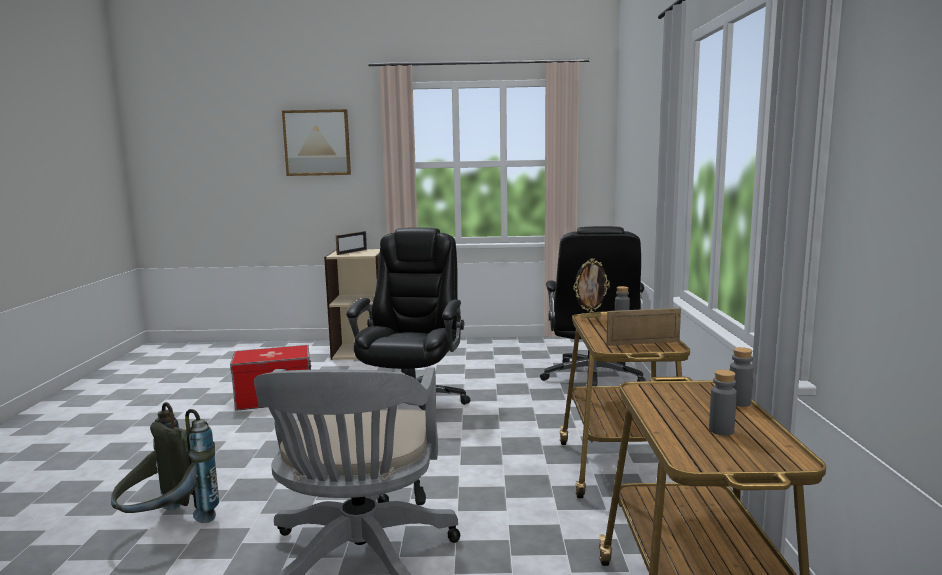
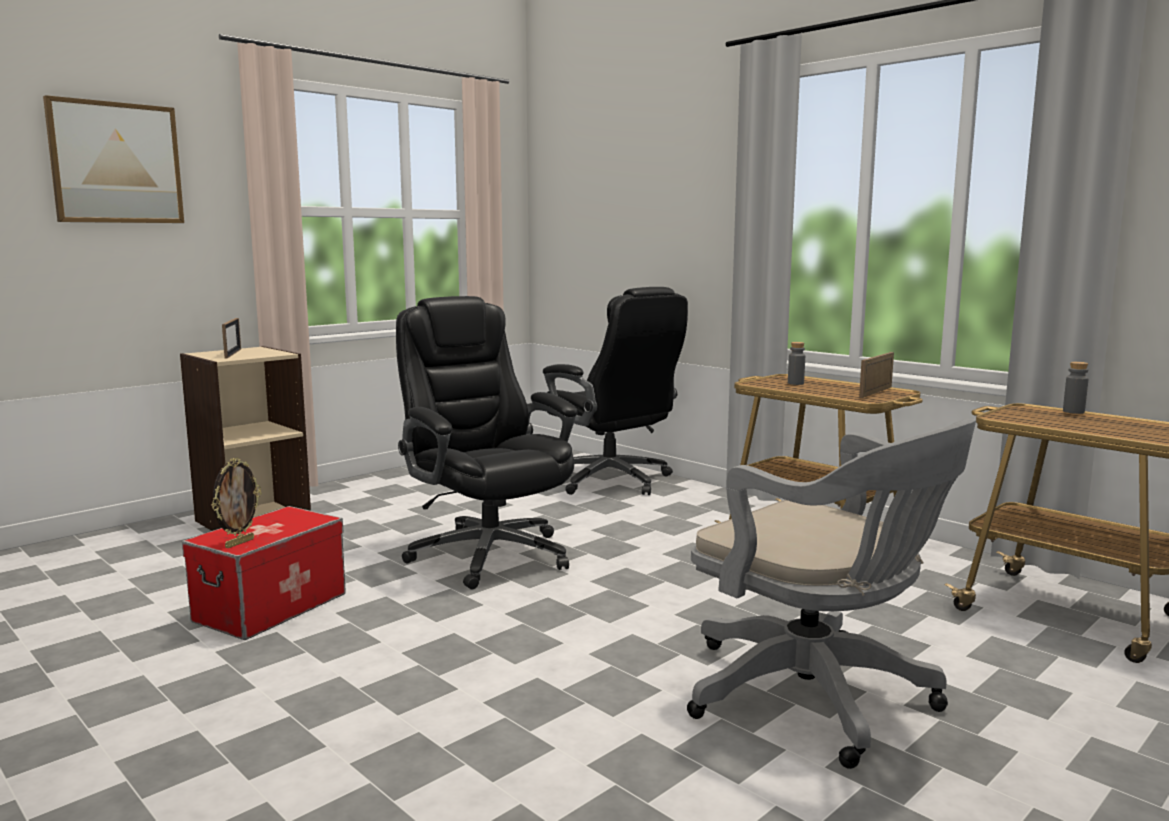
camera: 45 degrees left, 0 degrees up
(167, 527) = (541, 786): grey backpack -> none
(590, 317) = (756, 382): picture frame -> picture frame (239, 543)
(721, 430) = (1124, 427): grey bottle -> none

